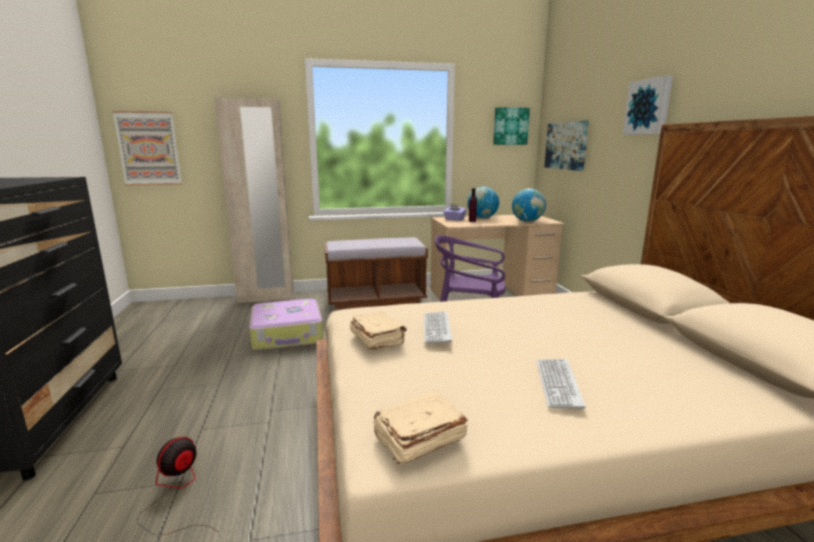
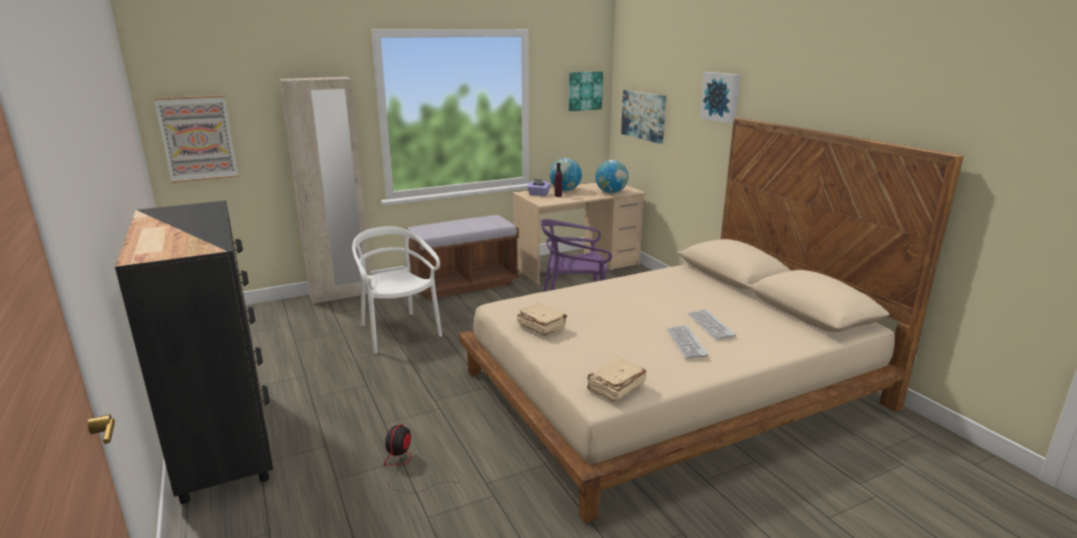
camera: 15 degrees left, 5 degrees up
(288, 335) = (398, 332): suitcase -> white chair
(436, 328) = (582, 312): keyboard -> keyboard (710, 325)

